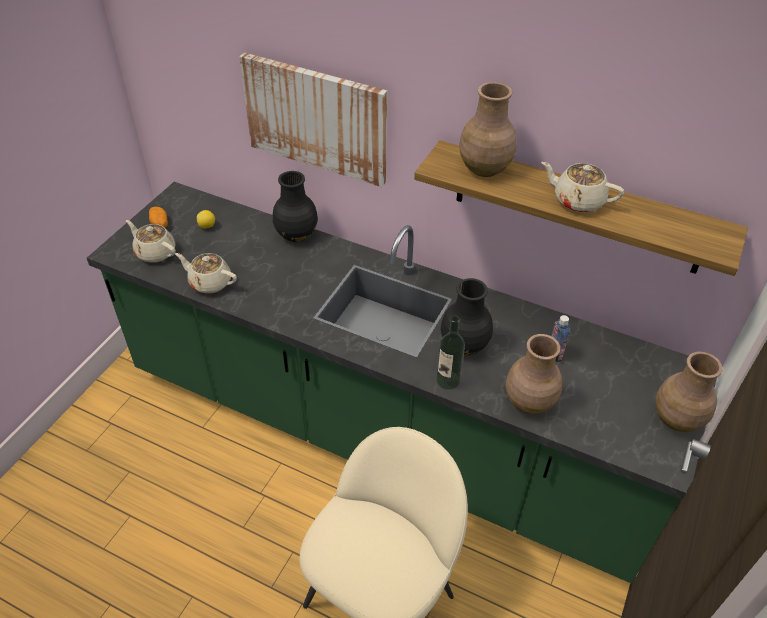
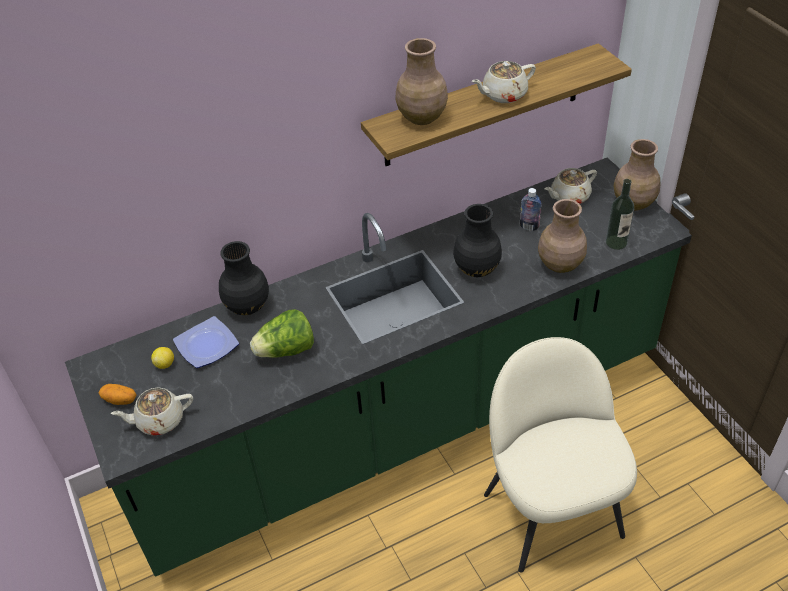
camera: 50 degrees left, 0 degrees up
(209, 282) = (246, 395): beige teapot -> beige teapot (569, 196)
(239, 236) = (206, 346): none -> plate
(270, 279) = (286, 350): none -> lettuce
(316, 118) = (232, 178): picture -> none
(448, 380) = (502, 296): bottle -> bottle (616, 242)

